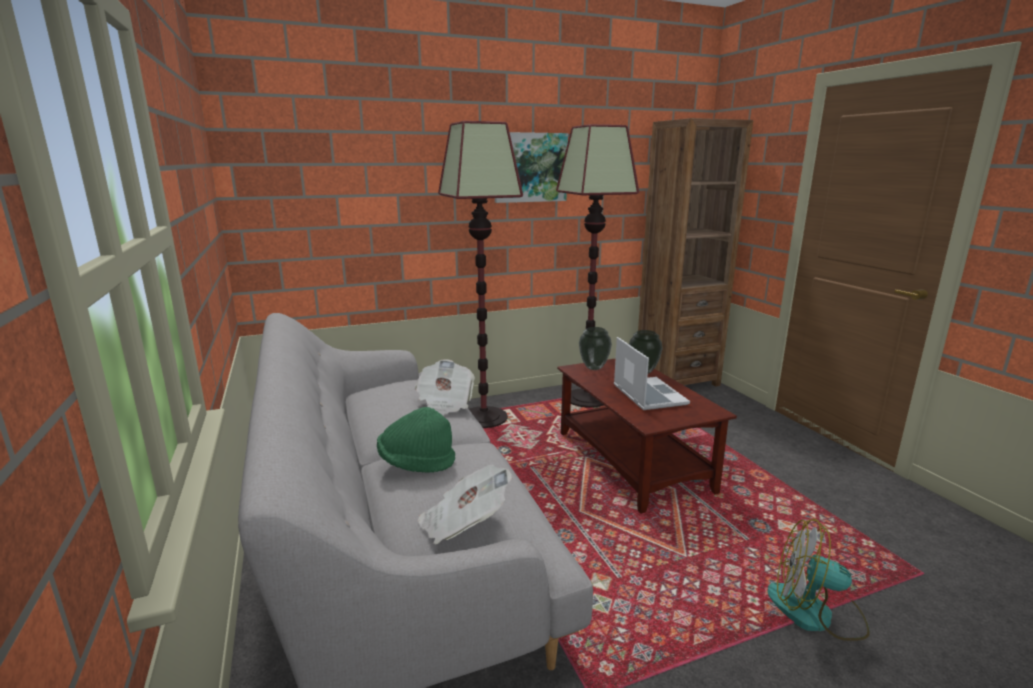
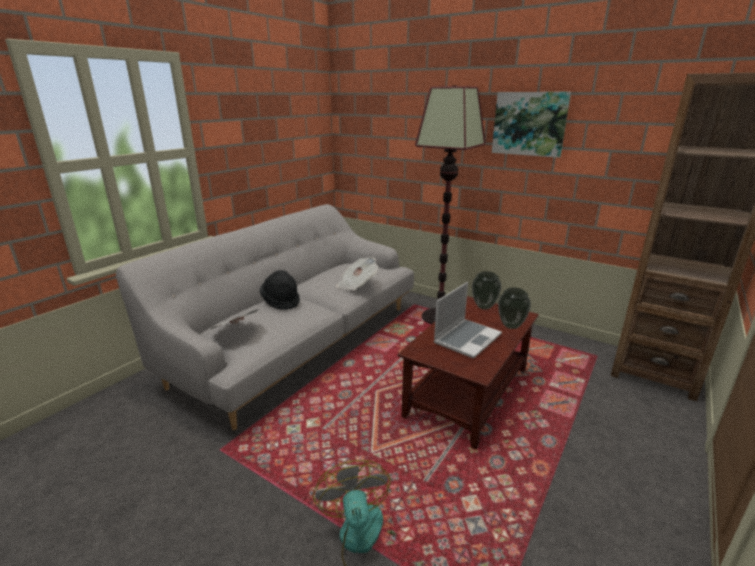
camera: 55 degrees right, 5 degrees up
(416, 463) = (281, 301): green hat -> black hat
(587, 399) = (532, 342): floor lamp -> none

